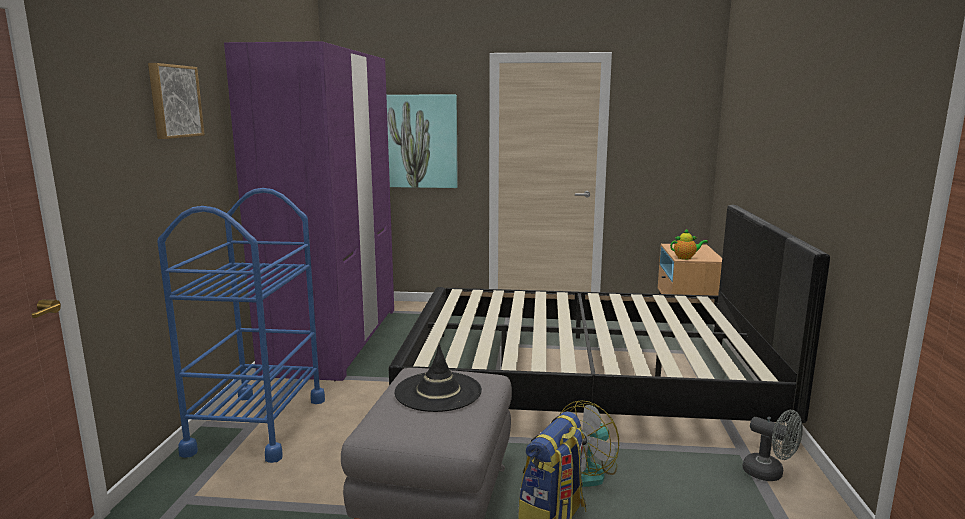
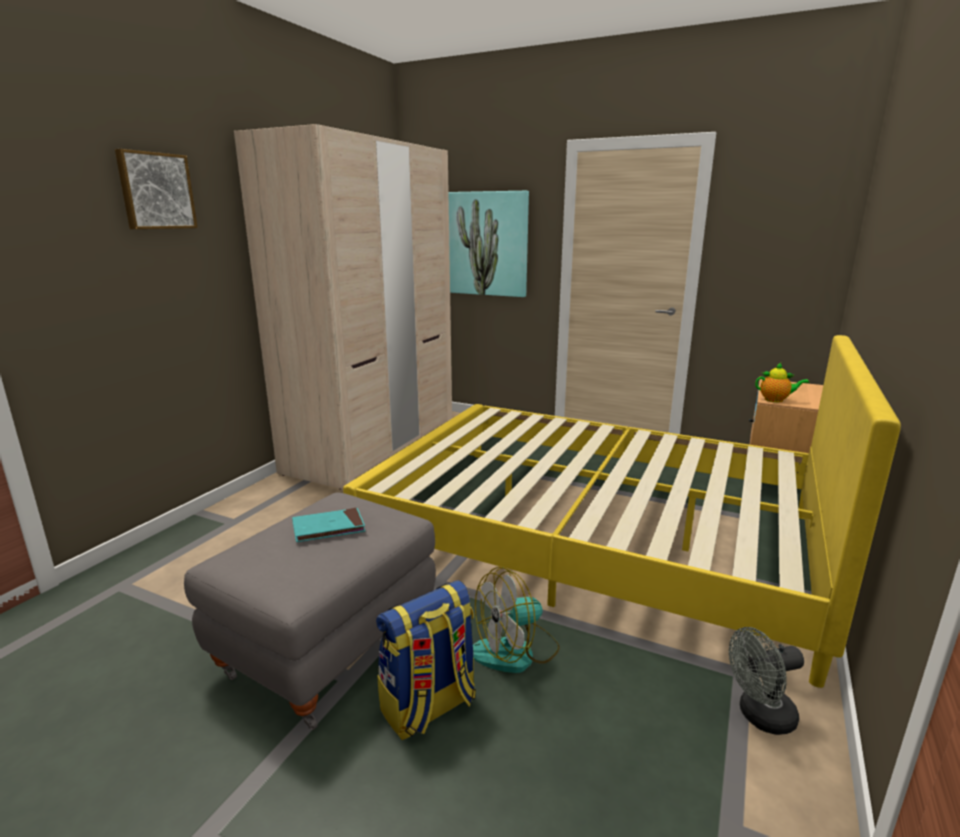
camera: 20 degrees right, 5 degrees up
(258, 425) = (238, 523): blue cart -> none
(335, 339) = (374, 446): purple wardrobe -> beige wardrobe
(438, 392) = (328, 528): black hat -> turquoise book
(583, 381) = (593, 534): black bed -> yellow bed
(769, 473) = (759, 716): grey fan -> grey fan turned 105 degrees clockwise

